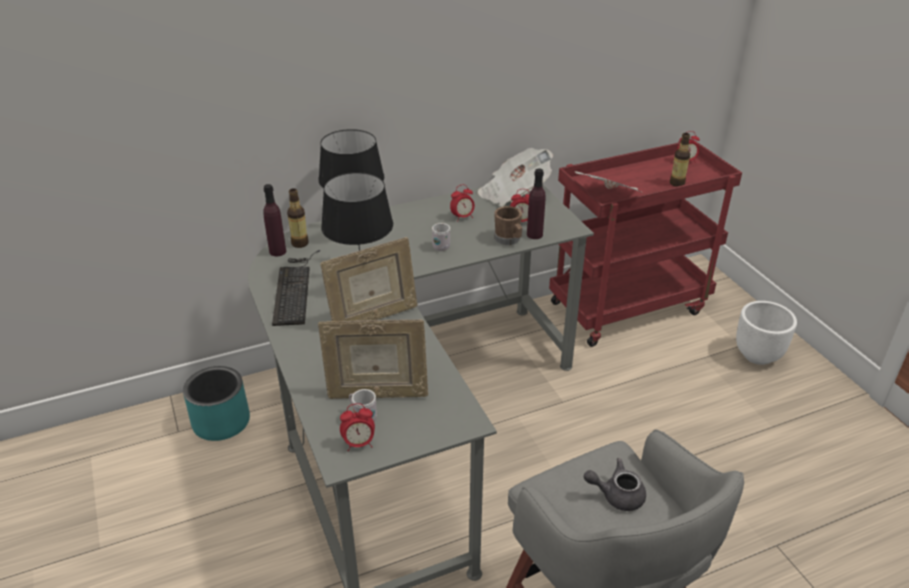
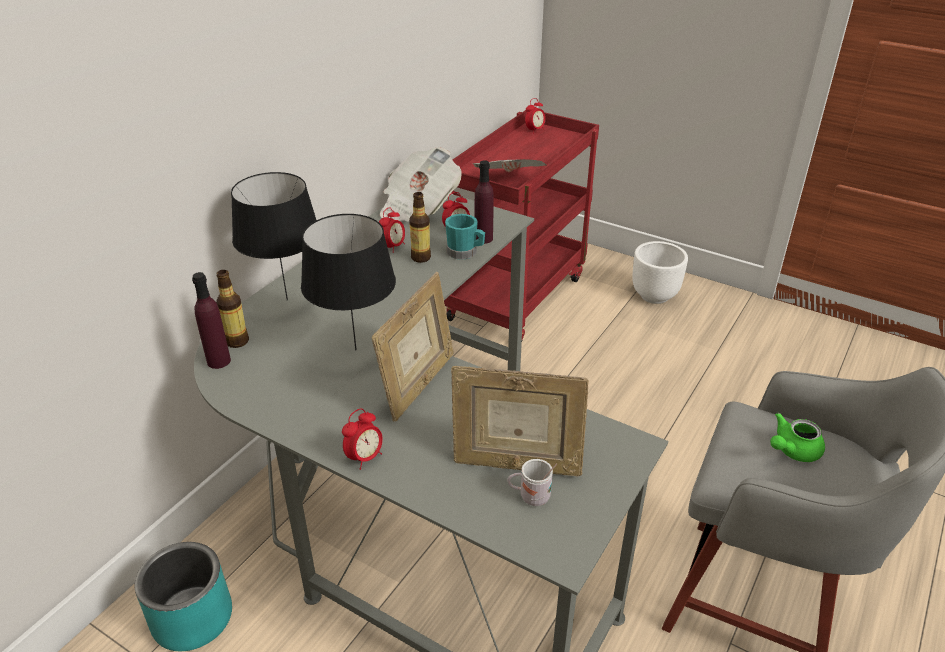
camera: 35 degrees left, 0 degrees up
(294, 288) = (288, 394): keyboard -> none
(359, 444) = (559, 527): alarm clock -> alarm clock (365, 457)
(377, 394) = (516, 464): picture frame -> picture frame turned 45 degrees clockwise
(442, 246) = (405, 283): white mug -> none
(509, 240) = (465, 252): brown mug -> turquoise mug
(616, 495) = (792, 450): grey teapot -> green teapot
(677, 183) = (549, 152): bottle -> bottle (421, 258)

